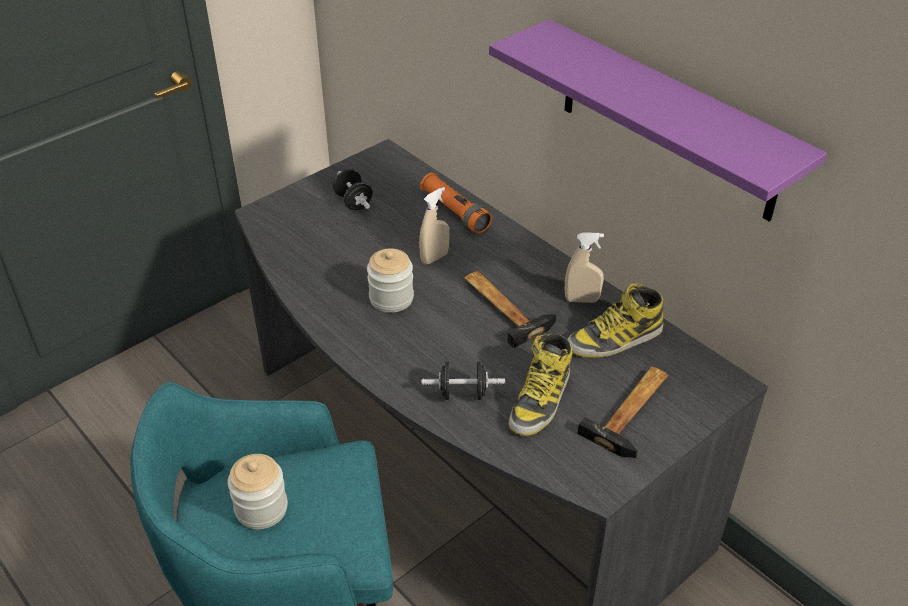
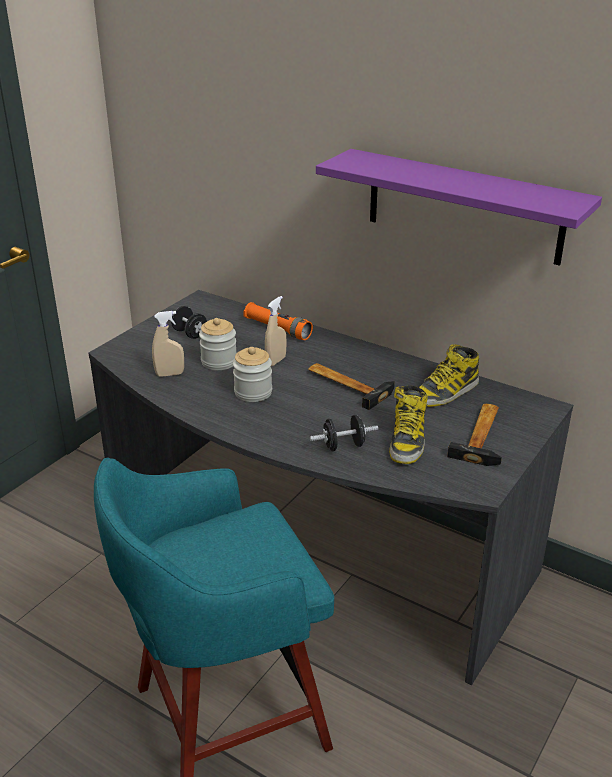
camera: 15 degrees left, 10 degrees down
(261, 508) = (203, 560): jar -> jar (219, 362)
(581, 300) = (406, 371): beige spray bottle -> beige spray bottle (170, 374)

